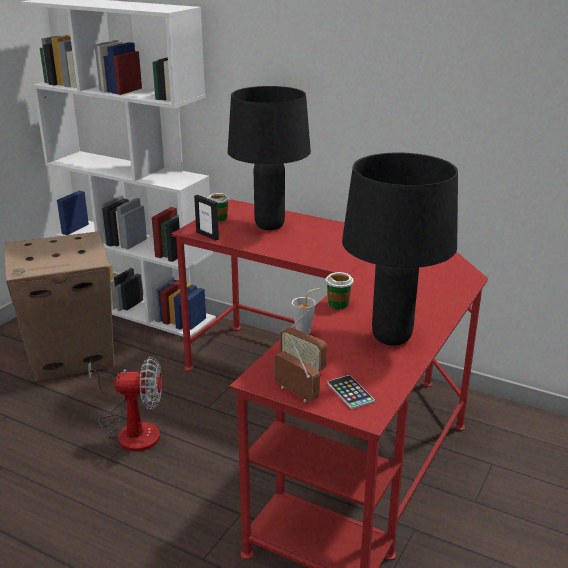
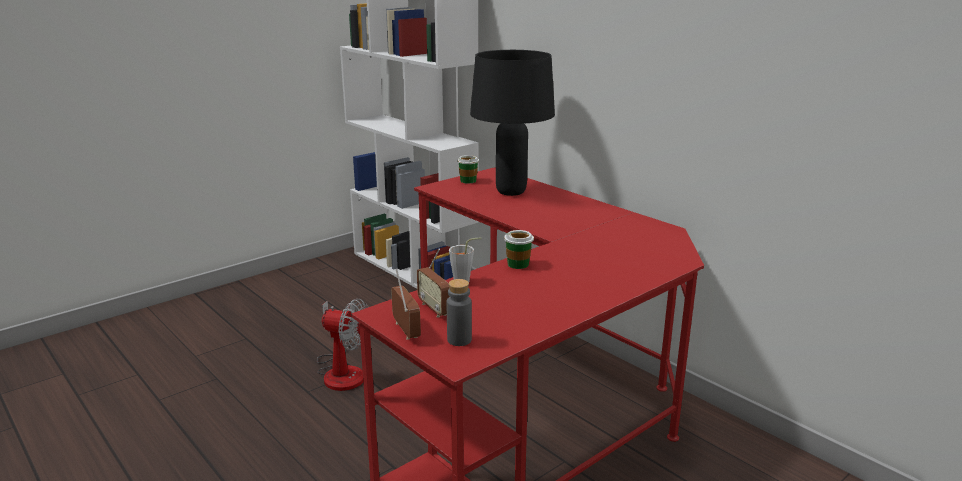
camera: 20 degrees right, 5 degrees down
(72, 354) = (331, 298): cardboard box -> none
(207, 235) = (444, 193): picture frame -> none
(350, 392) = (459, 340): phone -> grey bottle
(392, 338) = (547, 301): black table lamp -> none

